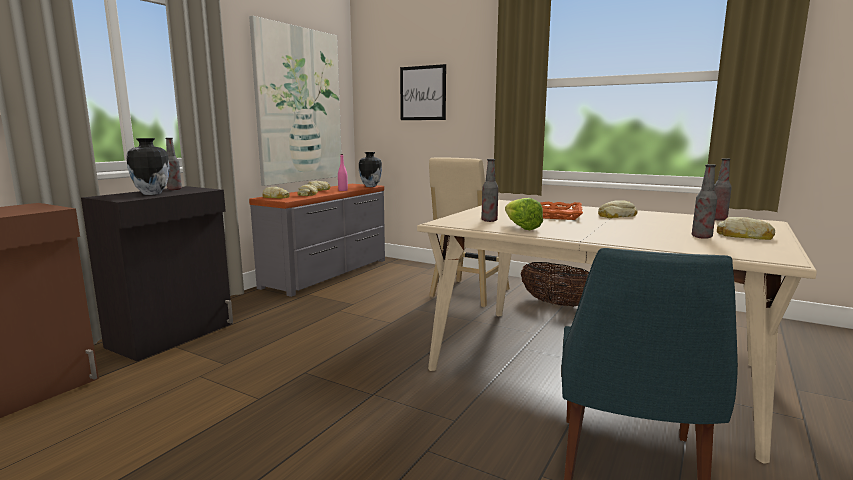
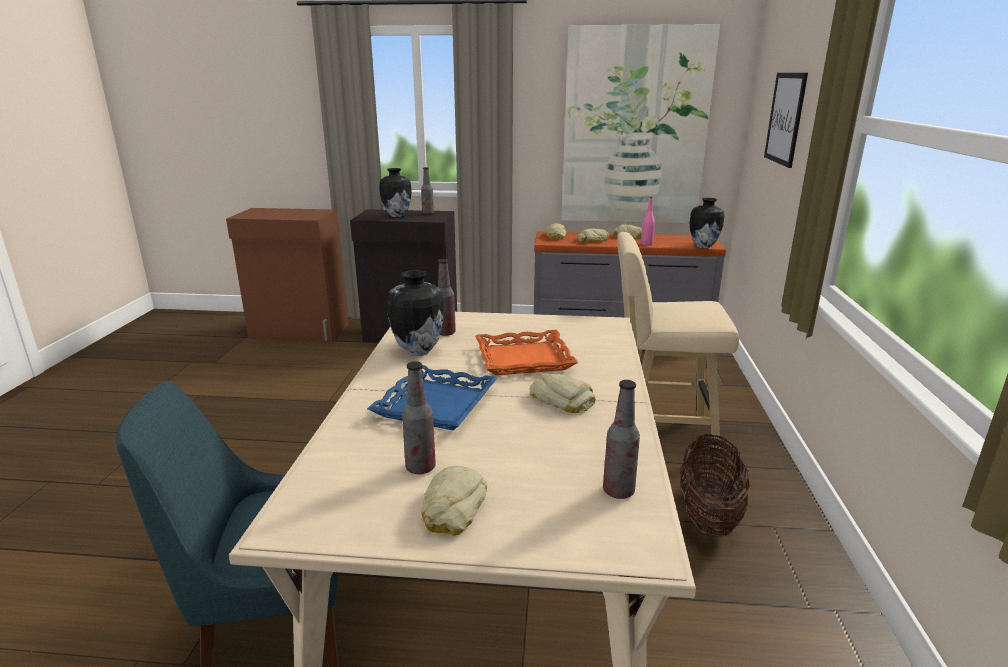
camera: 65 degrees right, 10 degrees up
(520, 227) = (417, 351): lettuce -> vase
(616, 230) = (436, 405): none -> blue tray

